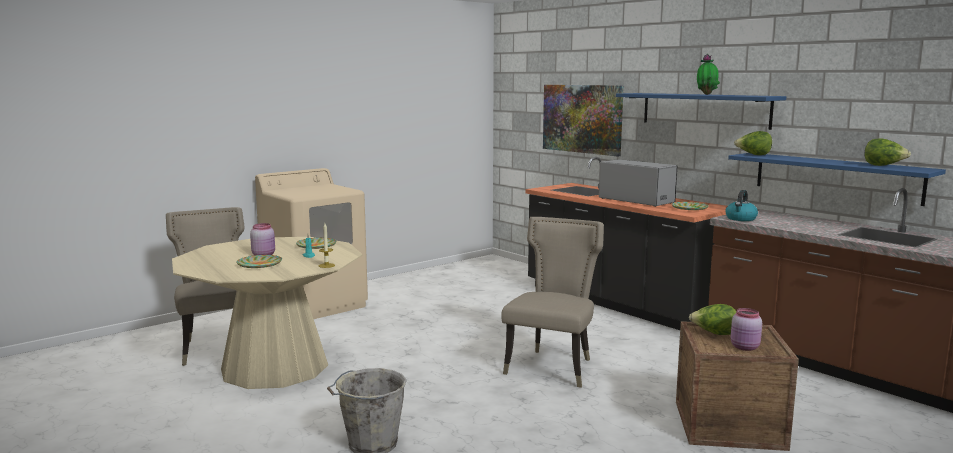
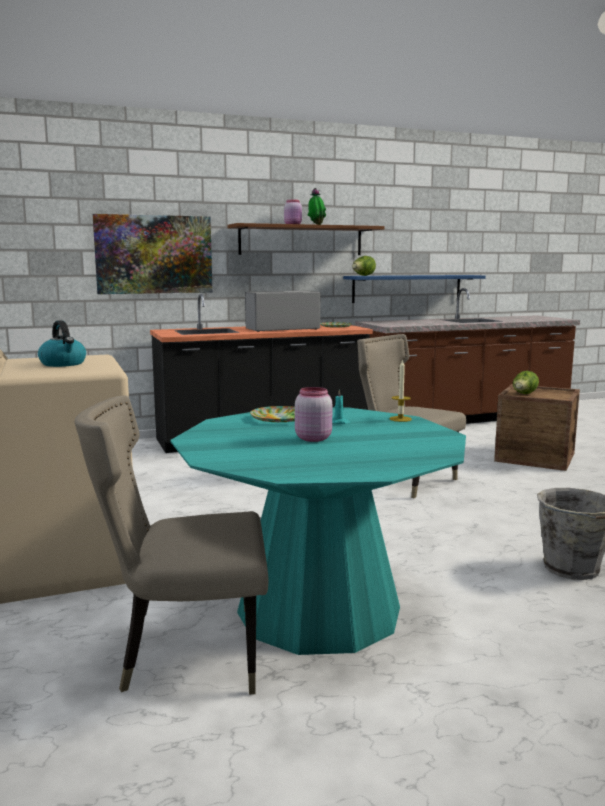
camera: 70 degrees left, 0 degrees up
(259, 265) = (374, 441): plate -> none
(275, 367) = (319, 609): beige dining table -> turquoise dining table
(704, 110) = (301, 240): blue shelf -> brown shelf
(741, 219) = (395, 325): kettle -> kettle (63, 364)
(745, 347) = (554, 394): pink jar -> pink jar (293, 225)
(883, 166) = (447, 275): lettuce -> none

